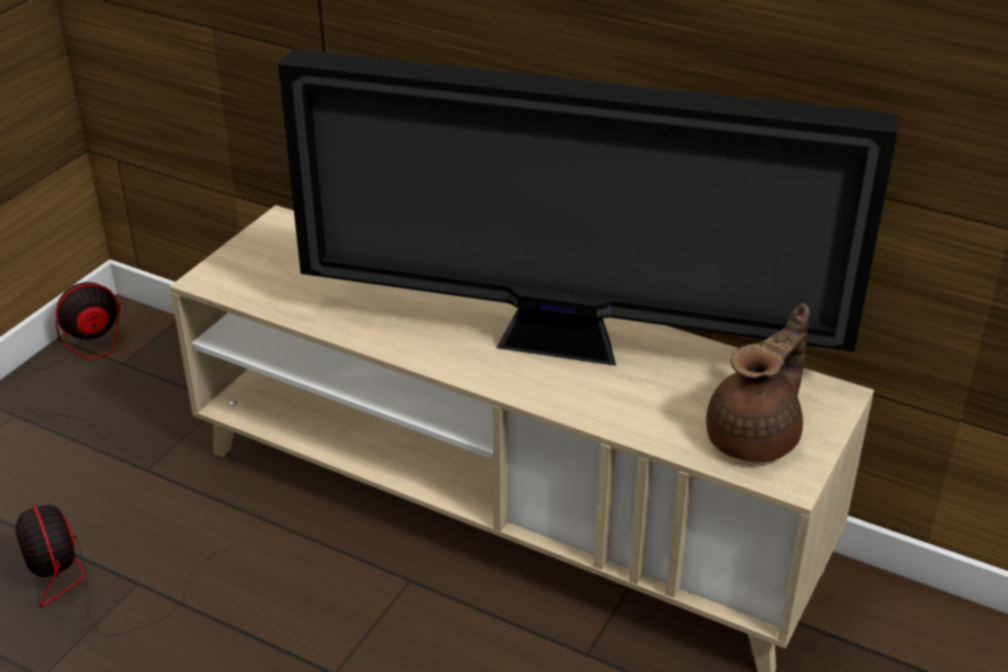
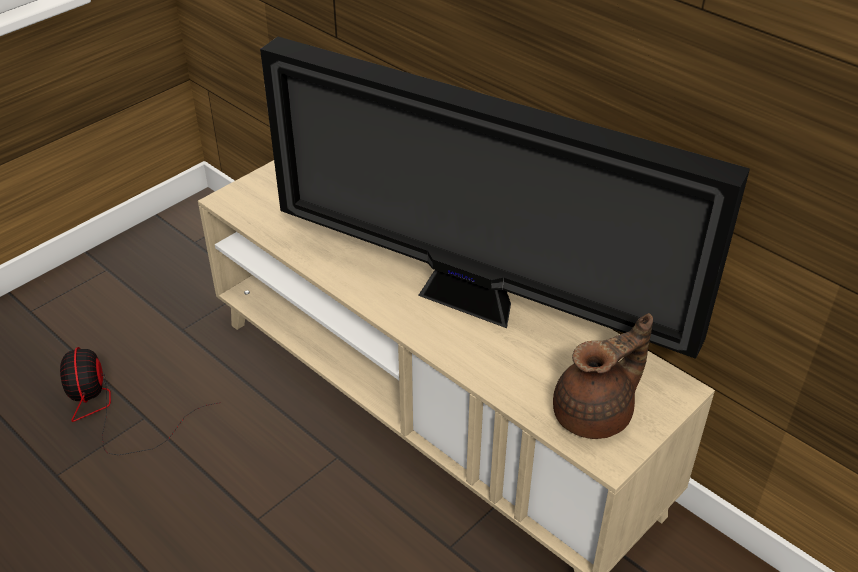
camera: 15 degrees right, 5 degrees up
(79, 364) = (163, 238): fan -> none

